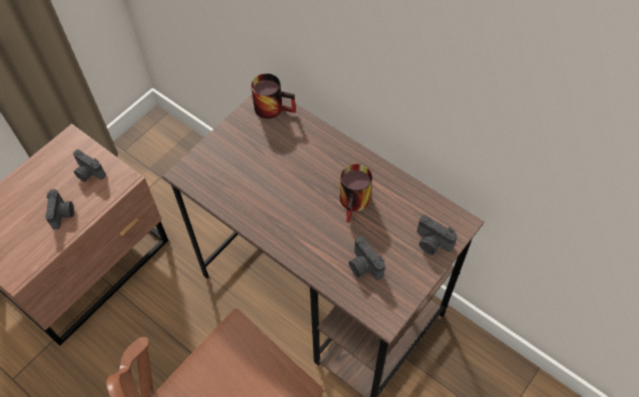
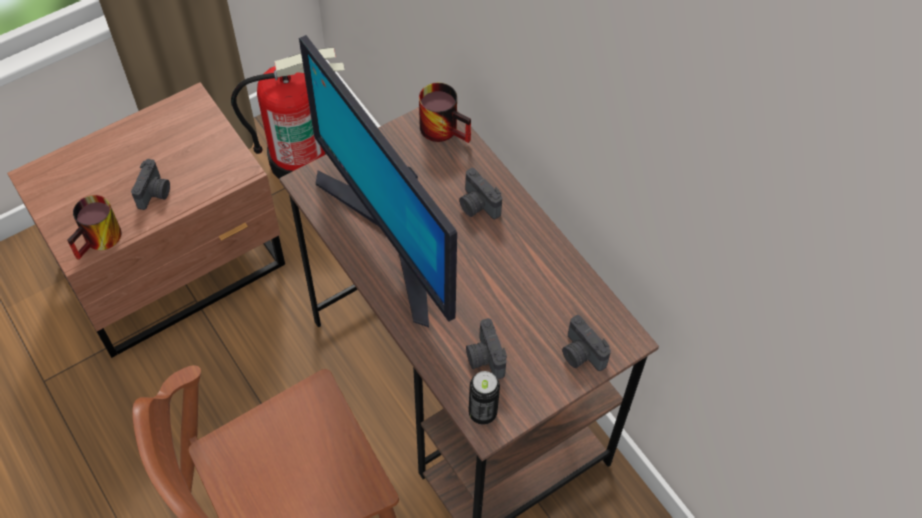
camera: 15 degrees right, 0 degrees up
(88, 173) = (201, 151): camera -> camera (477, 205)
(155, 163) = (300, 158): none -> fire extinguisher
(263, 197) = (392, 238): none -> monitor
(356, 203) = (504, 278): mug -> mug (101, 241)
(377, 308) = (482, 413): none -> can

